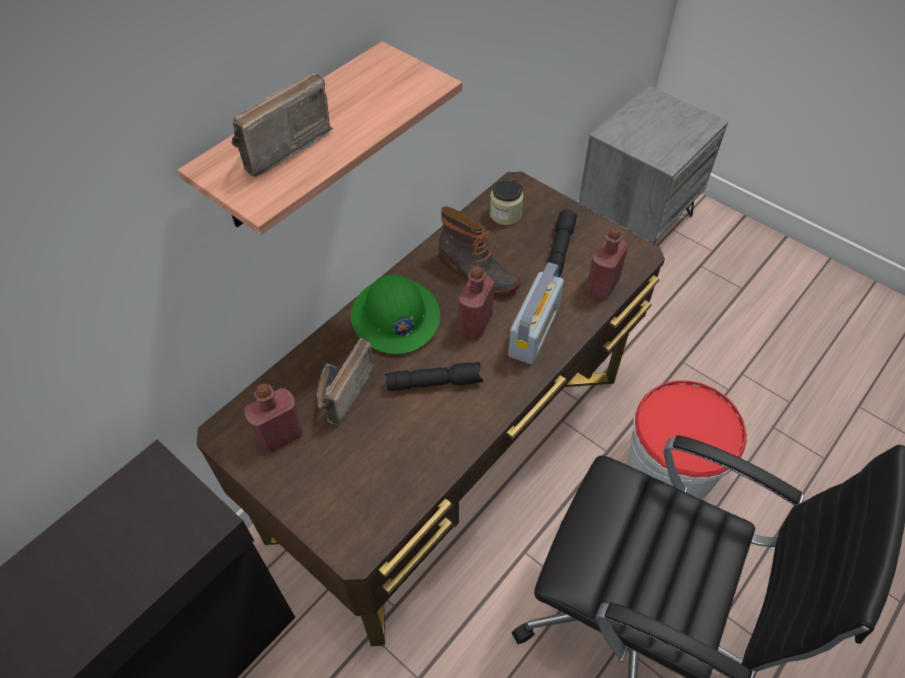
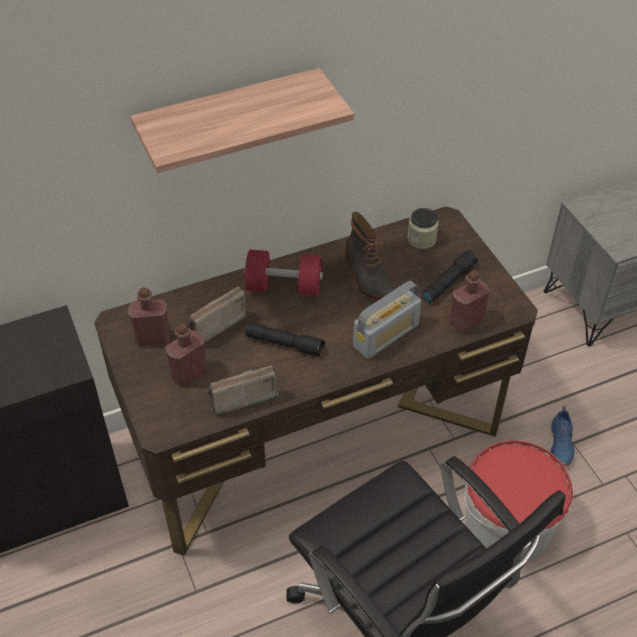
camera: 25 degrees right, 5 degrees down
(277, 147) = (200, 120): radio -> radio (239, 396)
(395, 317) = (284, 287): green hard hat -> red dumbbell
(475, 323) = (343, 313): red bottle -> red bottle (189, 374)
(674, 367) = (561, 445): none -> blue shoe

